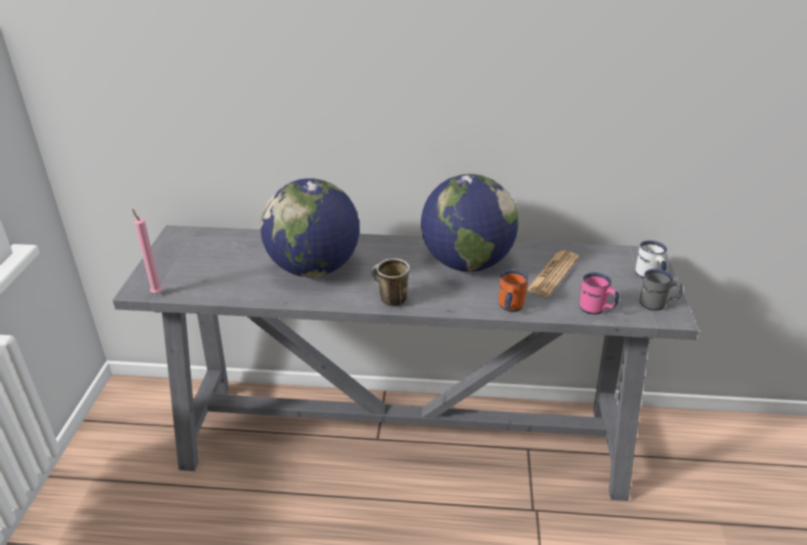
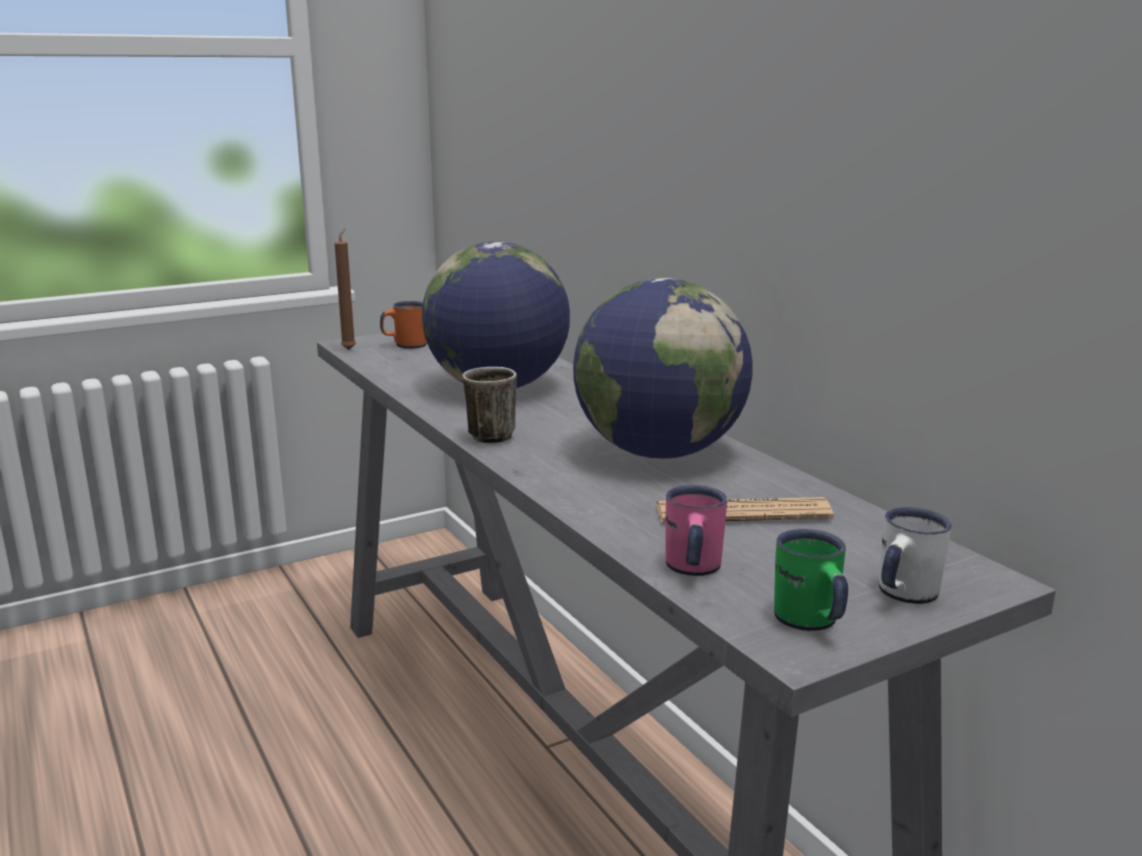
camera: 55 degrees right, 15 degrees down
(156, 292) = (350, 349): pink candle -> brown candle
(509, 307) = (587, 504): orange mug -> orange mug (405, 345)
(657, 304) = (810, 623): grey mug -> green mug

